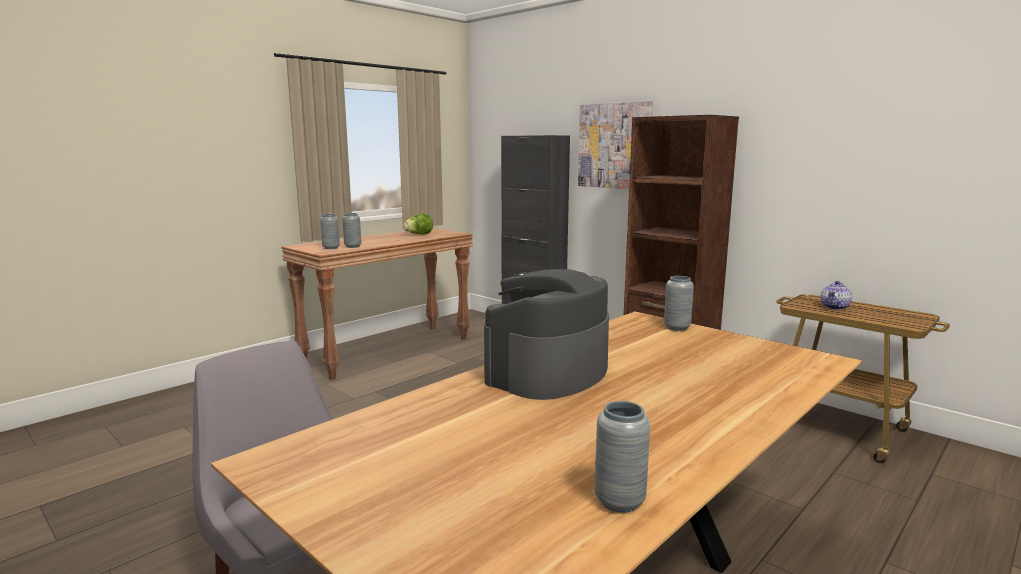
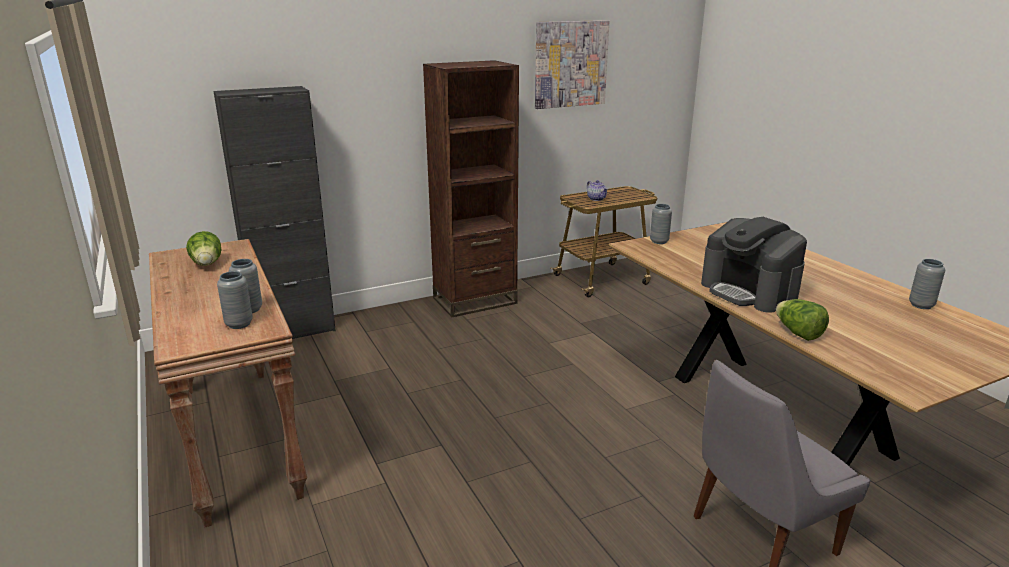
camera: 70 degrees left, 10 degrees up
(425, 398) = (798, 333): none -> lettuce
(614, 146) = (363, 94): picture -> picture (570, 64)

